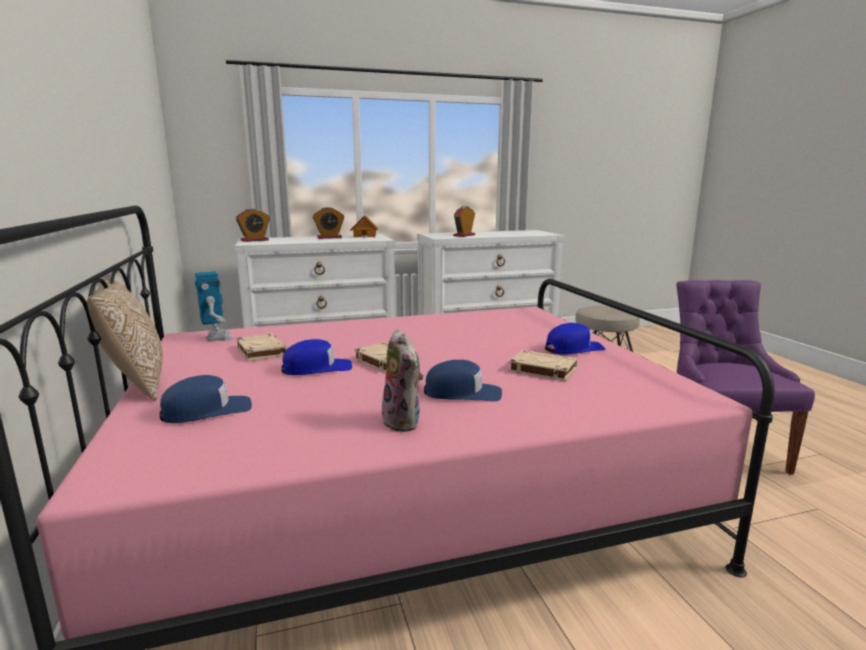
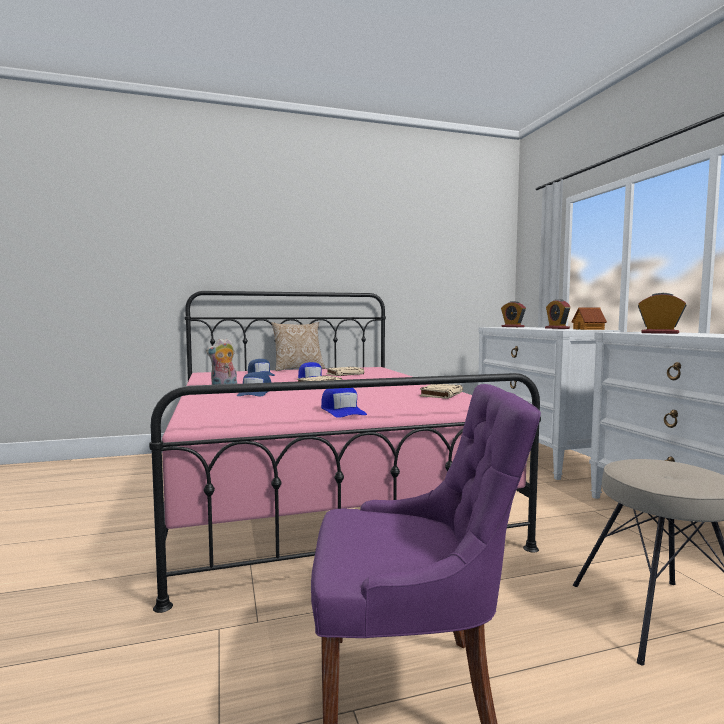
camera: 90 degrees right, 10 degrees down
(217, 338) = (371, 370): toy robot -> none
(541, 369) = (288, 403): beige book -> beige book (441, 394)

